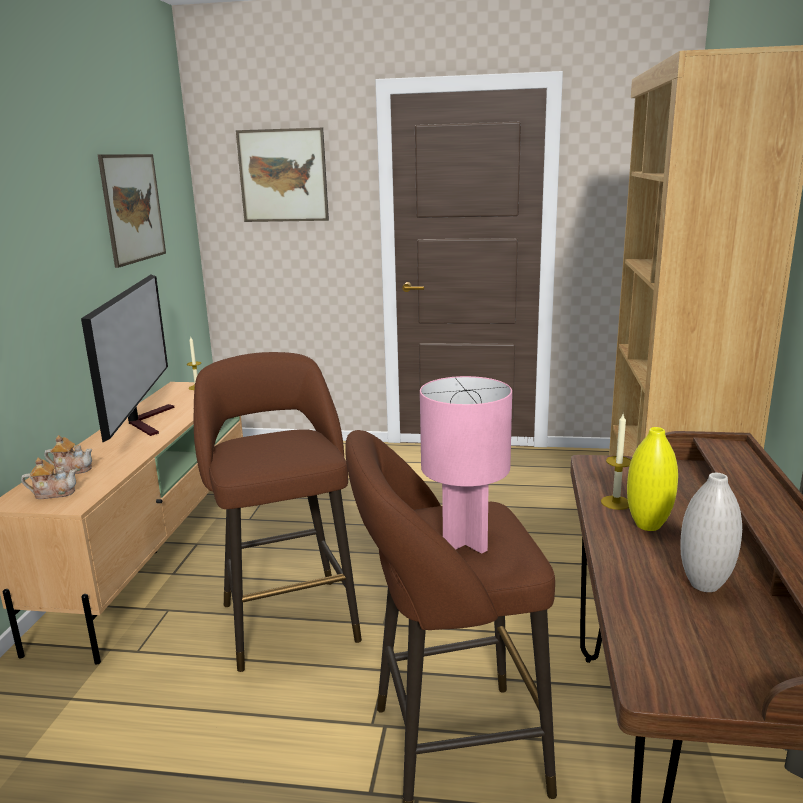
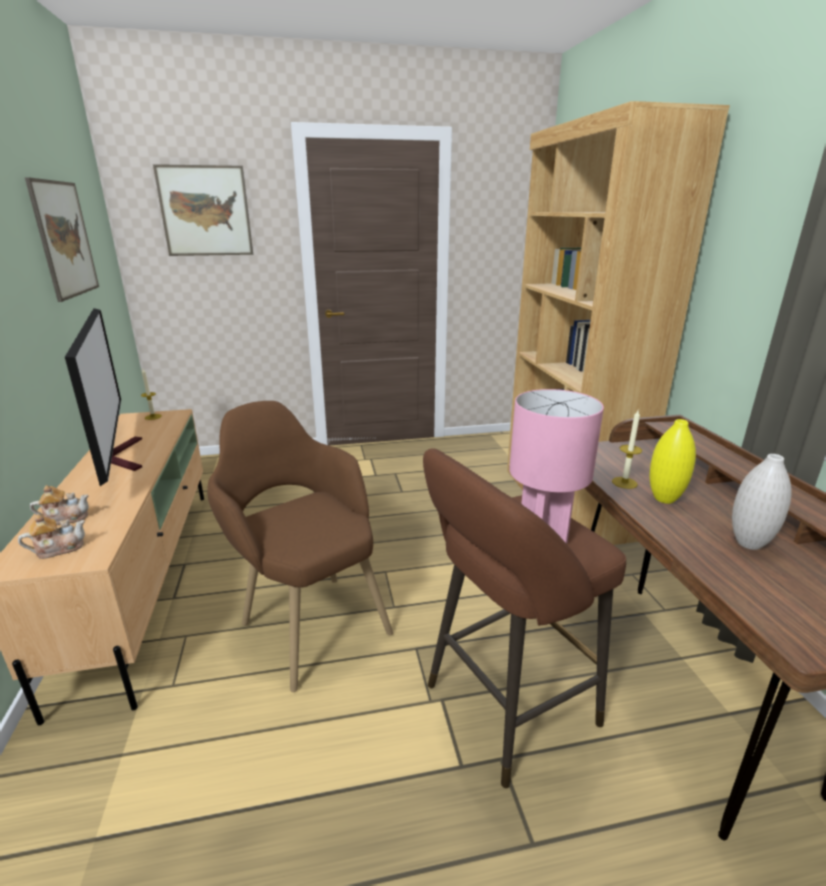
camera: 20 degrees left, 5 degrees up
(287, 617) = (306, 618): brown stool -> brown armchair

